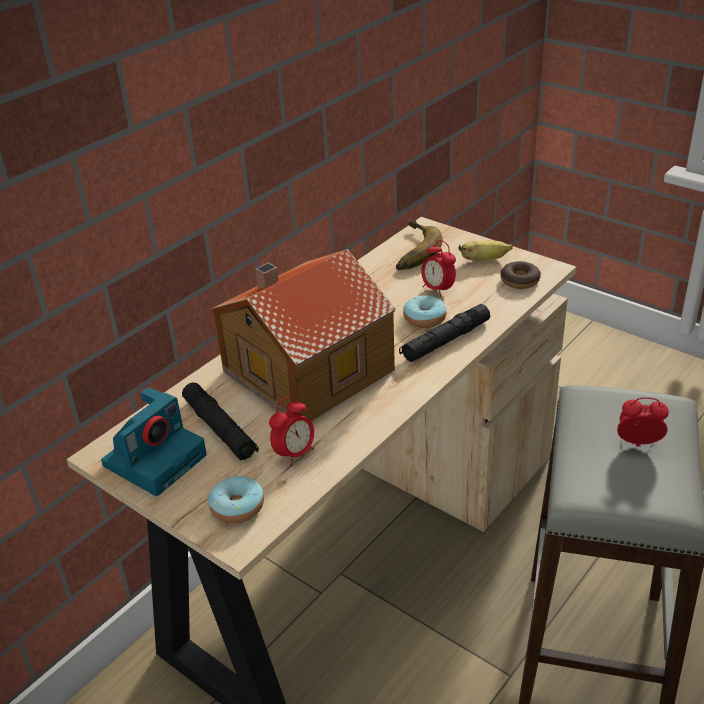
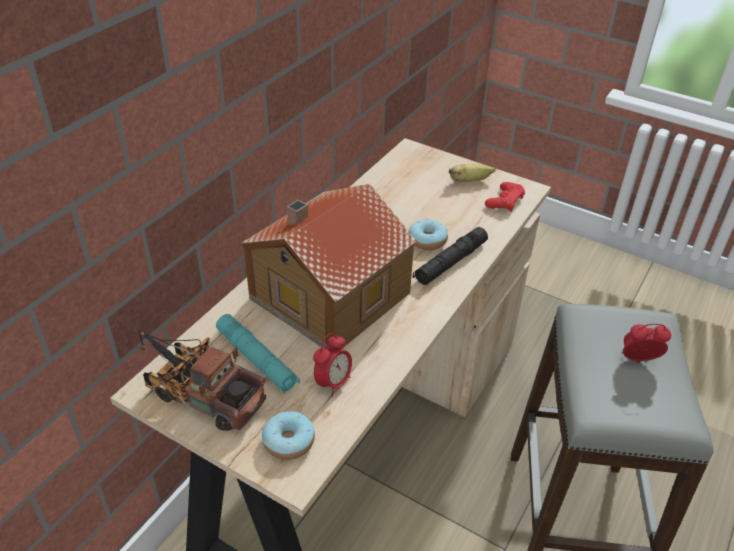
camera: 10 degrees left, 5 degrees up
(156, 458) = (200, 393): camera -> toy truck
(220, 429) = (257, 359): black flashlight -> turquoise flashlight
(410, 251) = (401, 172): banana -> none
(438, 289) = (434, 211): alarm clock -> none
(520, 280) = (505, 201): donut -> red game controller

